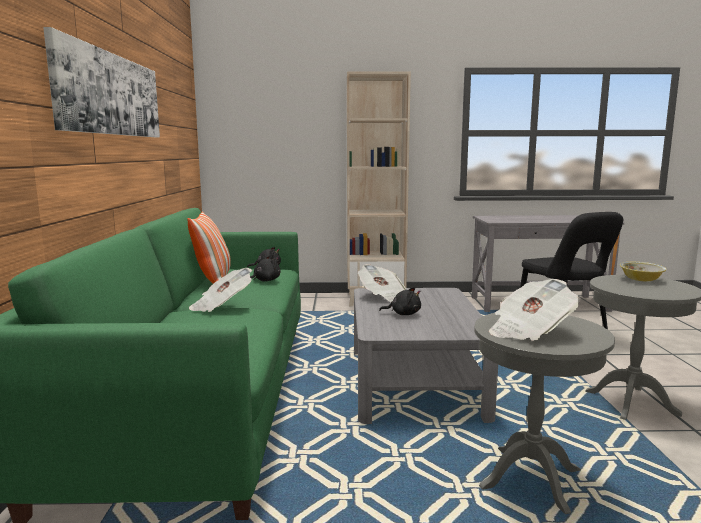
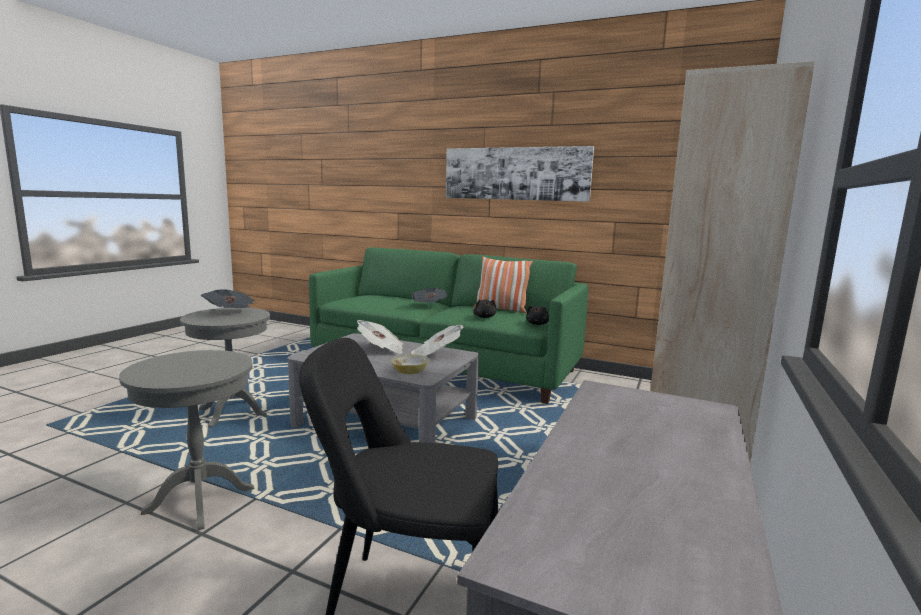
camera: 115 degrees right, 0 degrees up
(403, 314) = (381, 349): black plush toy -> newspaper
(641, 280) = (198, 373): bowl -> bowl (410, 372)

